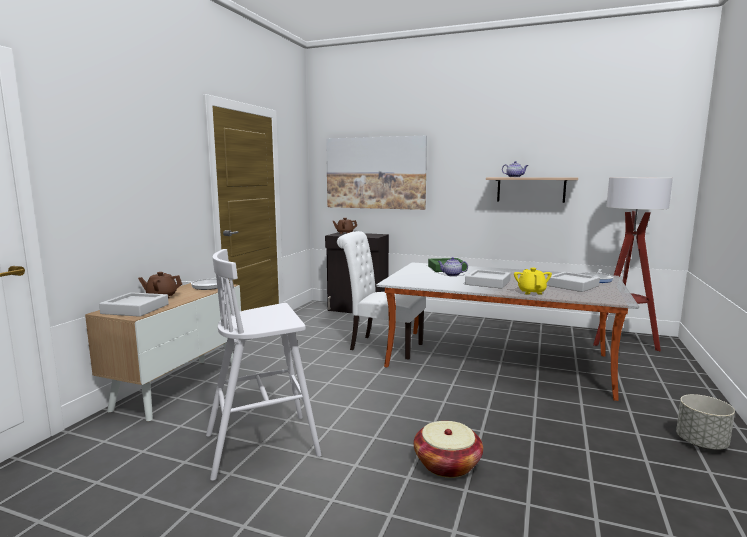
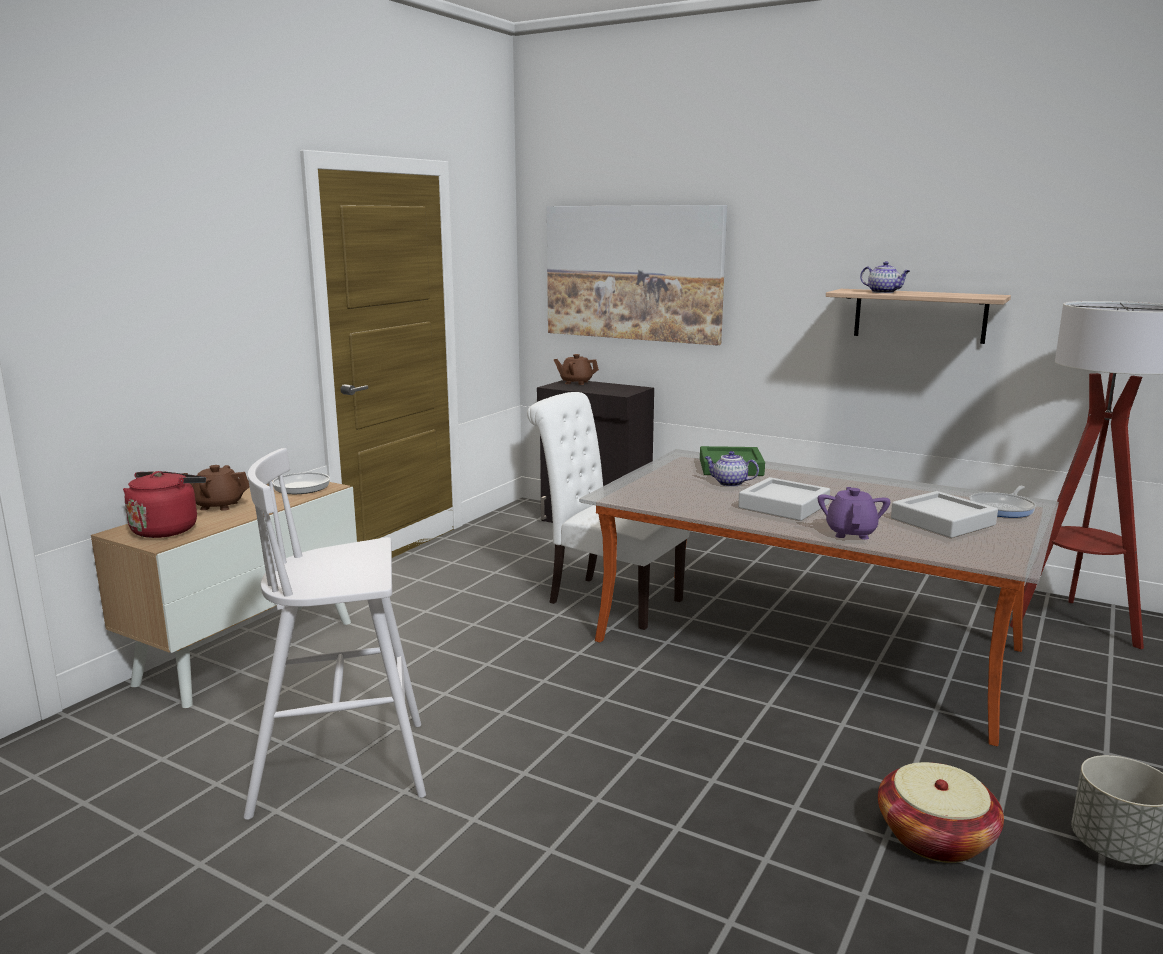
camera: 10 degrees right, 5 degrees up
(135, 309) = (167, 529): grey tray -> red kettle
(447, 464) = (625, 835): basket -> basket (935, 837)
(531, 292) = (851, 533): yellow teapot -> purple teapot

